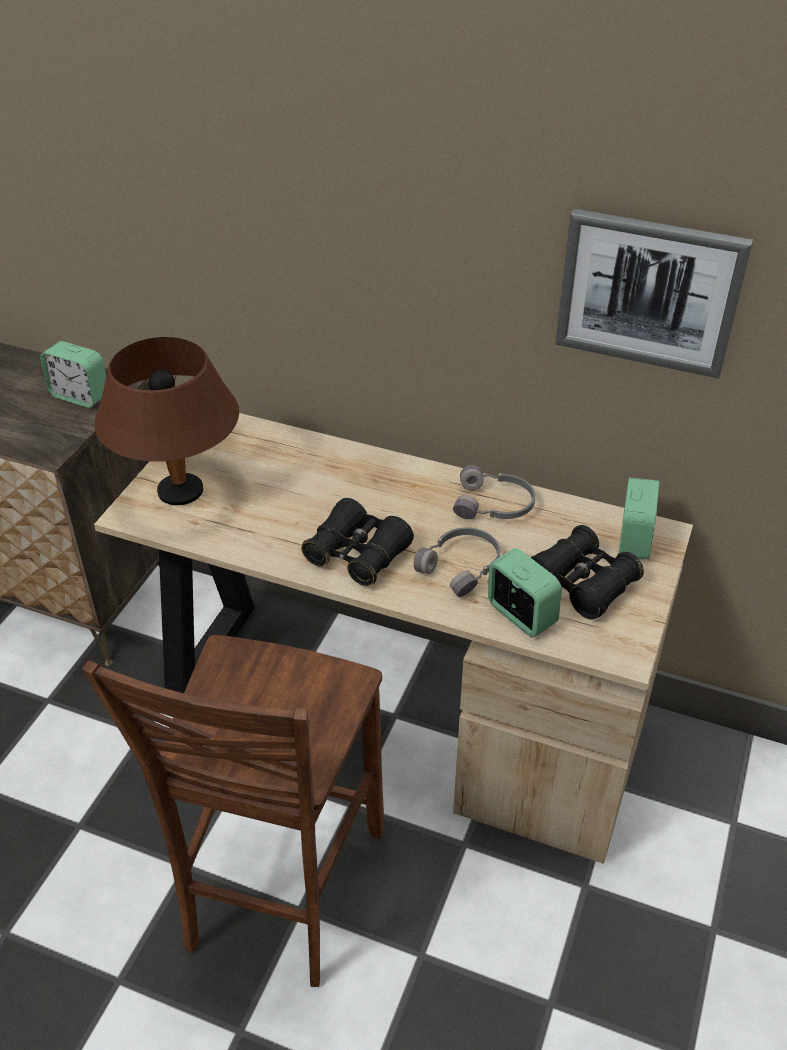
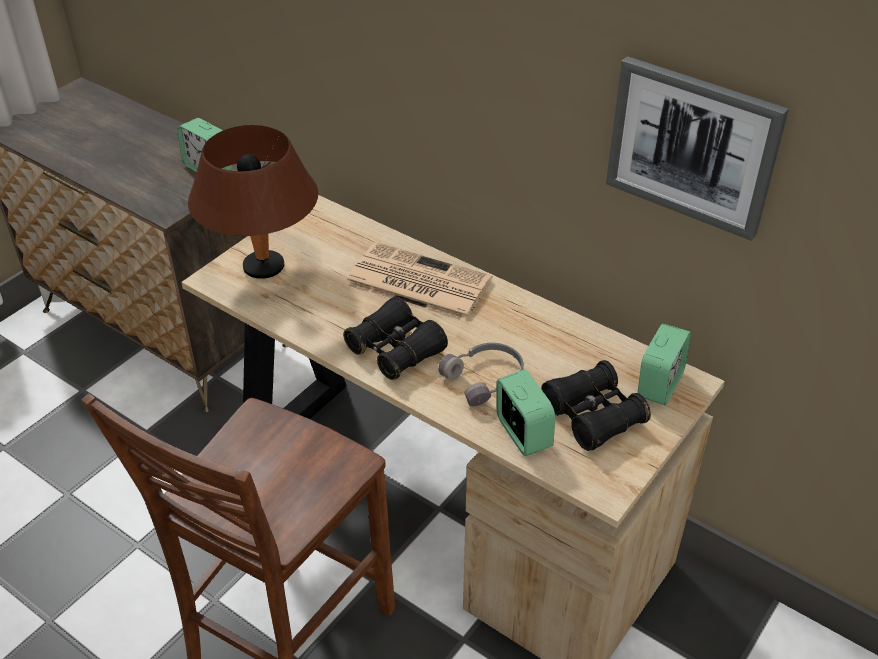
camera: 15 degrees right, 0 degrees up
(351, 481) = (416, 283): none -> newspaper
(494, 505) = (538, 328): grey headphones -> none

